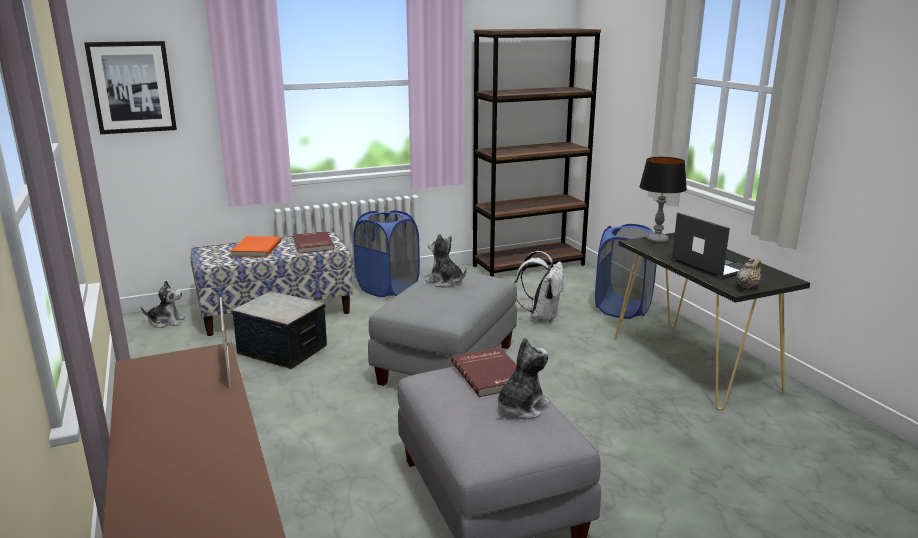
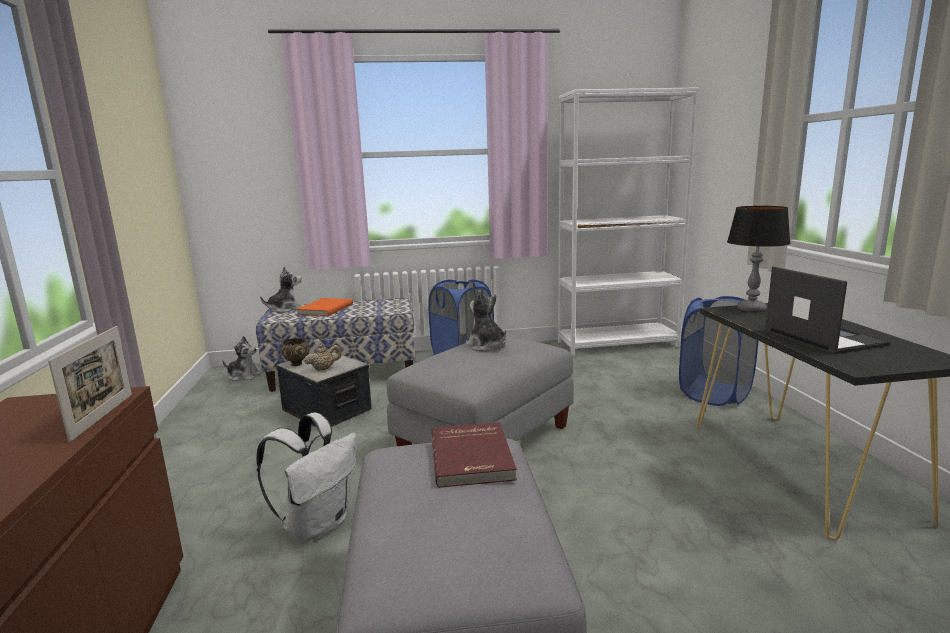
camera: 15 degrees right, 5 degrees down
(132, 87) = (223, 154): picture -> none
(253, 308) = (297, 364): none -> brown bowl
(312, 244) = (379, 307): red book -> none
(521, 407) = (487, 510): plush toy -> plush toy (285, 309)
(529, 265) = (617, 344): brown bookcase -> white bookcase
(541, 316) = (614, 396): white backpack -> white backpack (317, 525)
(747, 286) = (876, 365): beige teapot -> beige teapot (324, 369)

